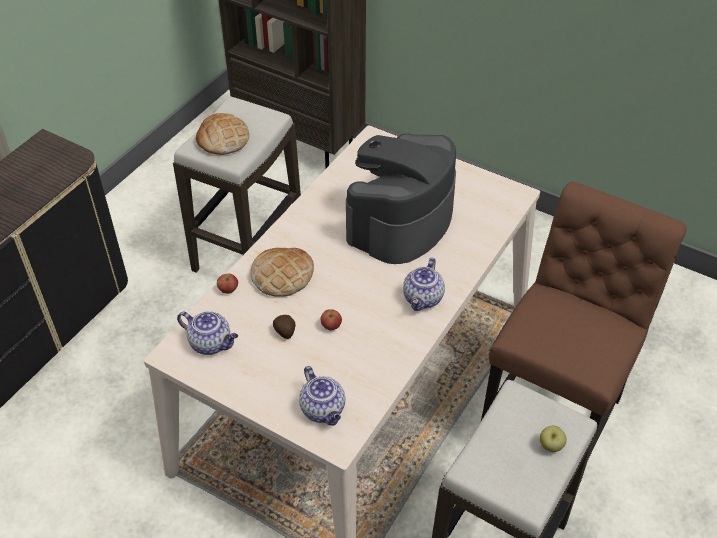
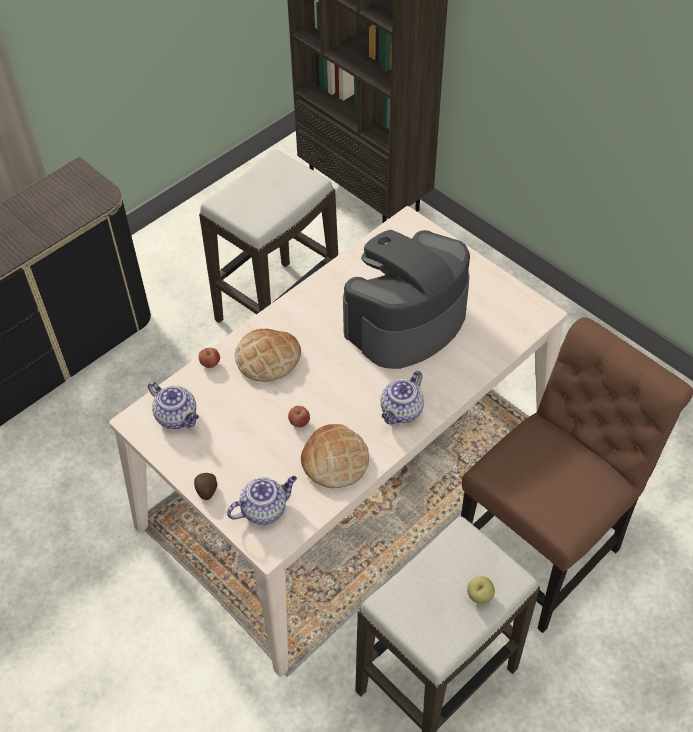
camera: 15 degrees right, 5 degrees up
(223, 139) = (253, 197): bread -> bread (335, 460)
(285, 332) = (252, 420): potato -> potato (206, 491)
(323, 410) = (265, 509): teapot -> teapot turned 105 degrees counterclockwise

